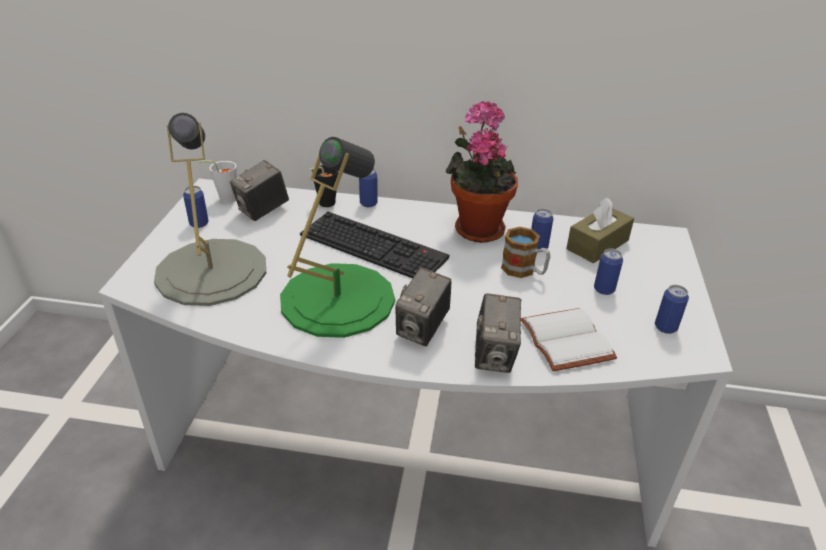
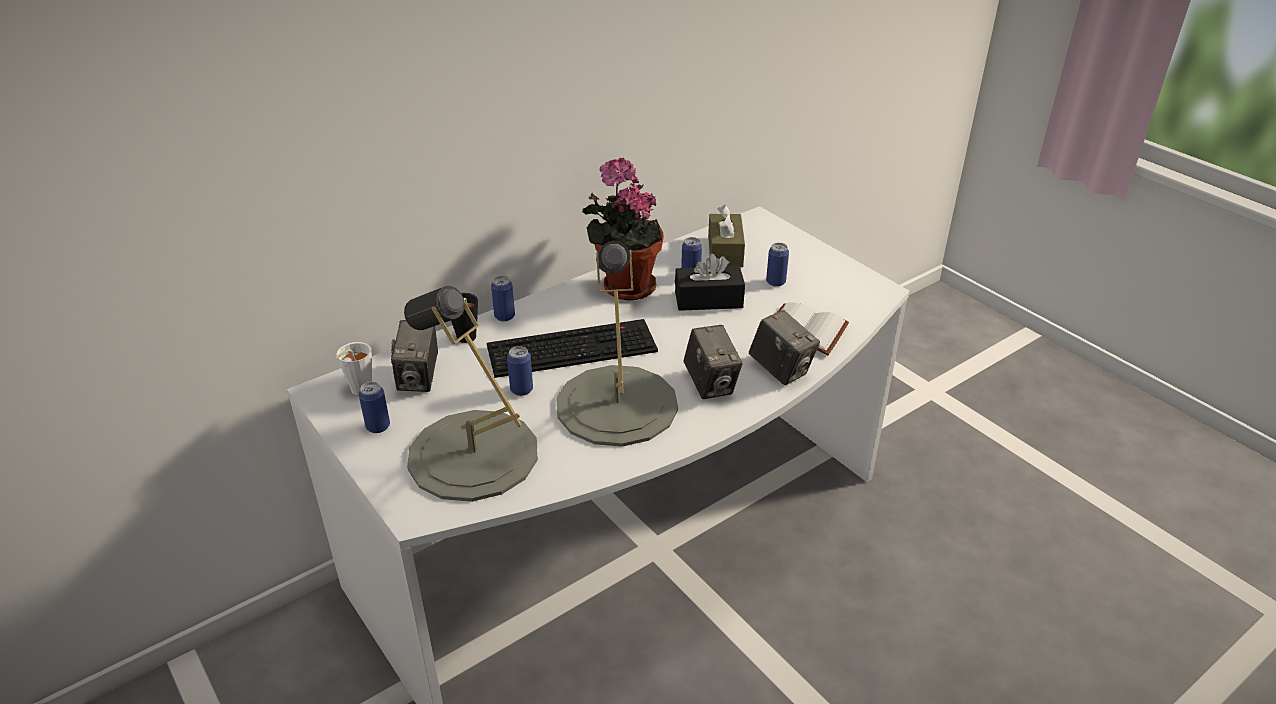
camera: 45 degrees left, 0 degrees up
(337, 299) = (616, 405): green table lamp -> grey table lamp
(524, 271) = (708, 300): mug -> black tissue box
(665, 327) = (843, 285): can -> can (521, 390)

